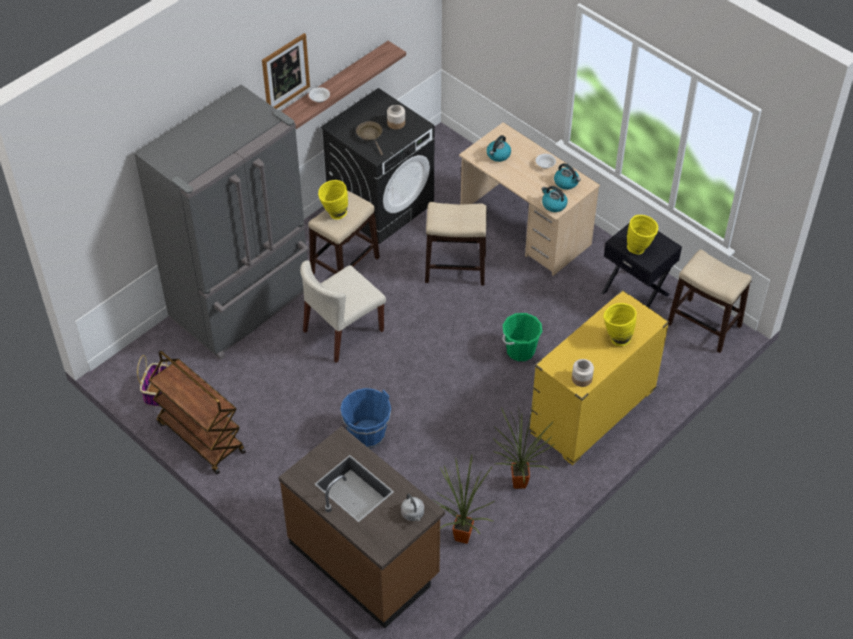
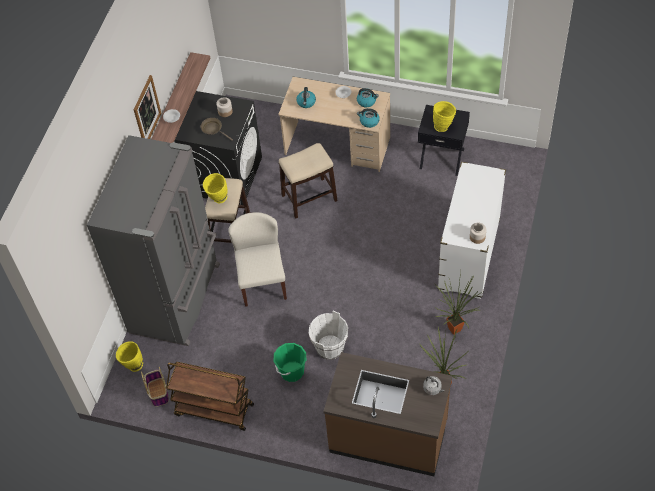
camera: 25 degrees left, 5 degrees up
(343, 331) = (262, 282): beige chair -> beige chair turned 150 degrees clockwise
(367, 435) = (330, 348): blue bucket -> white bucket
(520, 350) = (393, 236): green bucket -> green bucket (292, 371)
(592, 412) = (469, 255): yellow dresser -> white dresser
(616, 338) = (480, 197): yellow vase -> yellow vase (132, 365)
(704, 325) = (501, 159): stool -> none

